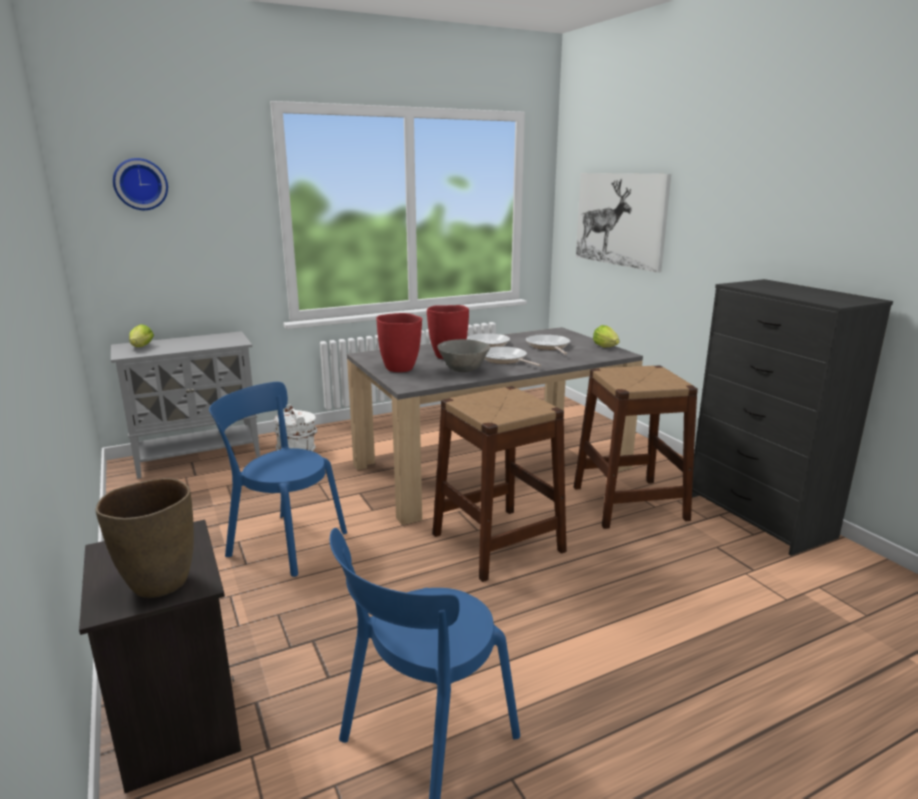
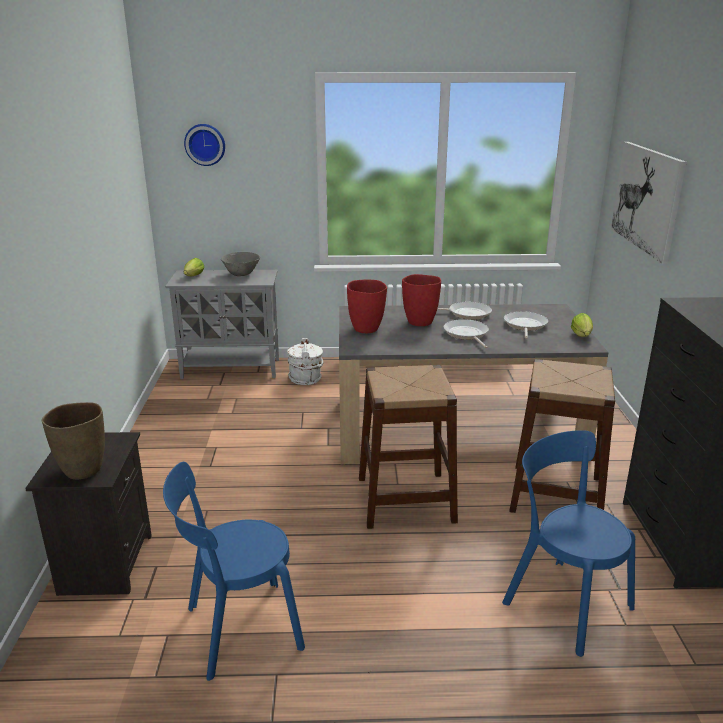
camera: 25 degrees right, 5 degrees up
(283, 542) = (245, 456): blue chair -> blue chair (562, 601)
(463, 370) = (417, 340): grey bowl -> grey bowl (241, 274)

